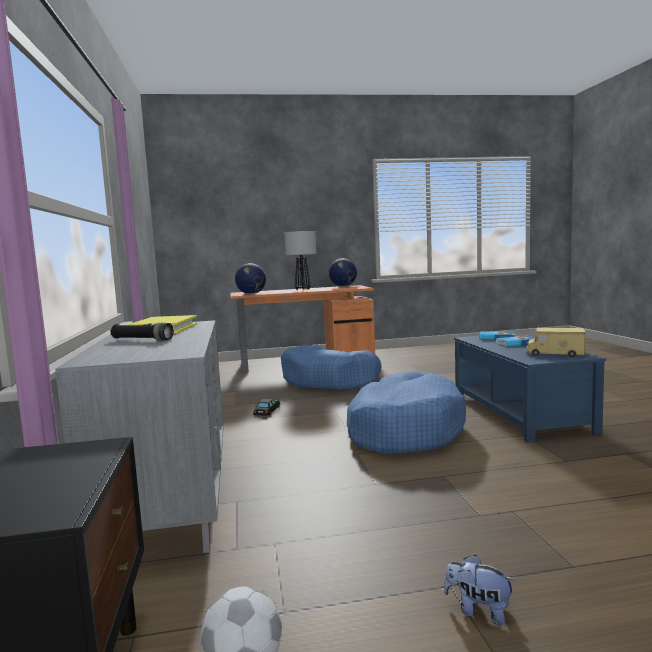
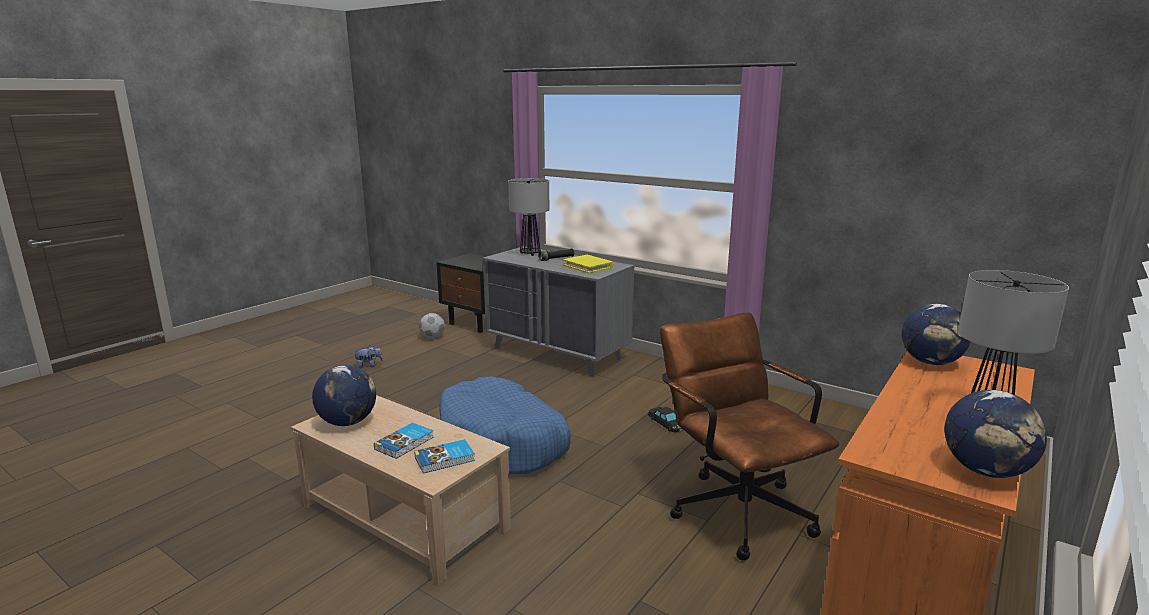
camera: 135 degrees right, 10 degrees up
(125, 351) = (530, 254): none -> table lamp
(330, 381) = (734, 506): blue dog bed -> brown office chair
(521, 413) = (403, 518): blue coffee table -> beige coffee table
(555, 354) = (348, 422): toy truck -> globe

